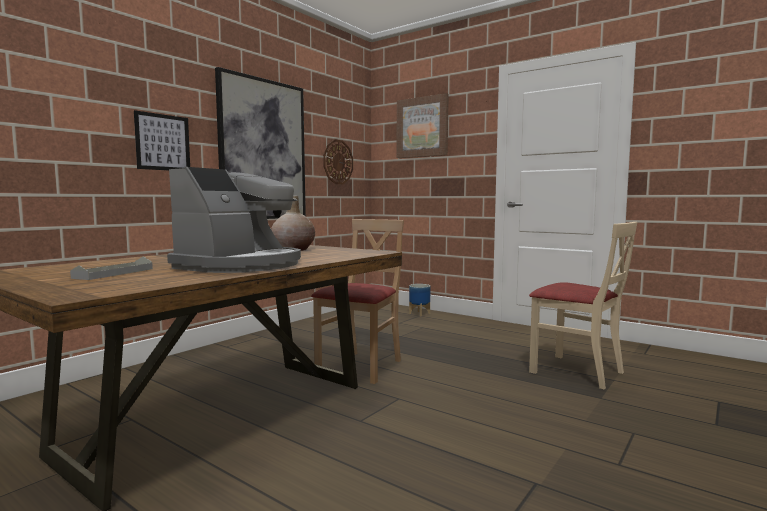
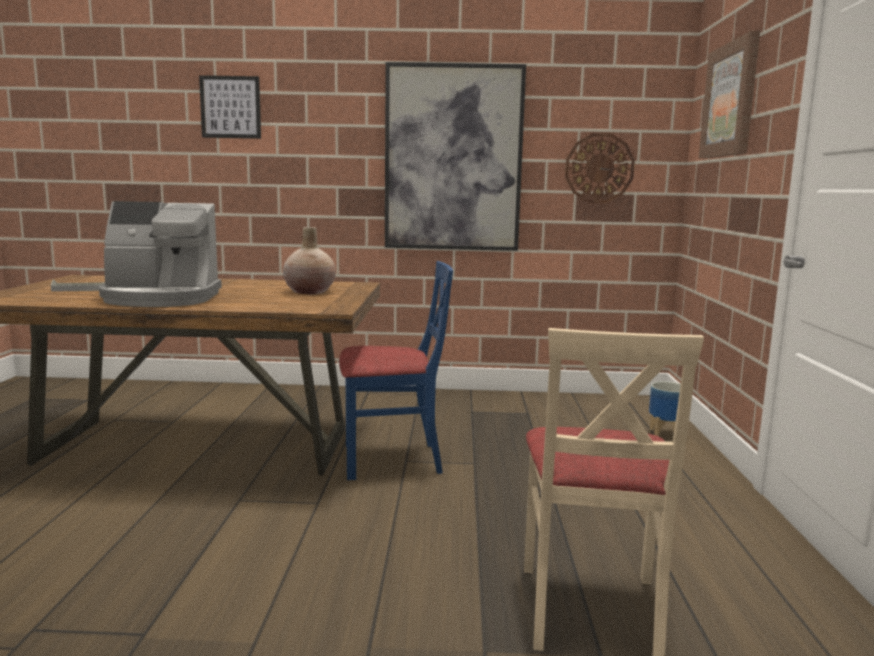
camera: 55 degrees right, 5 degrees up
(162, 142) = (318, 159): picture -> picture (230, 107)
(361, 366) = (391, 460): beige chair -> blue chair

